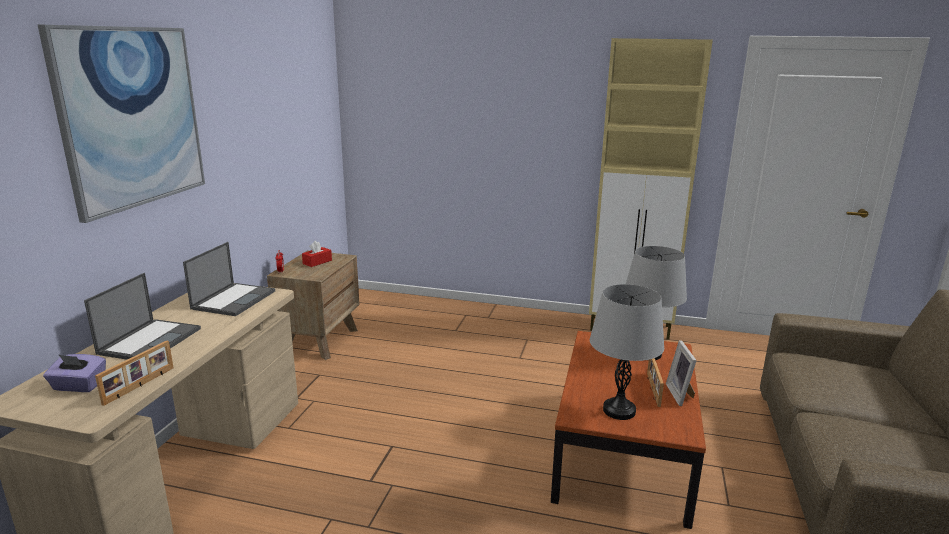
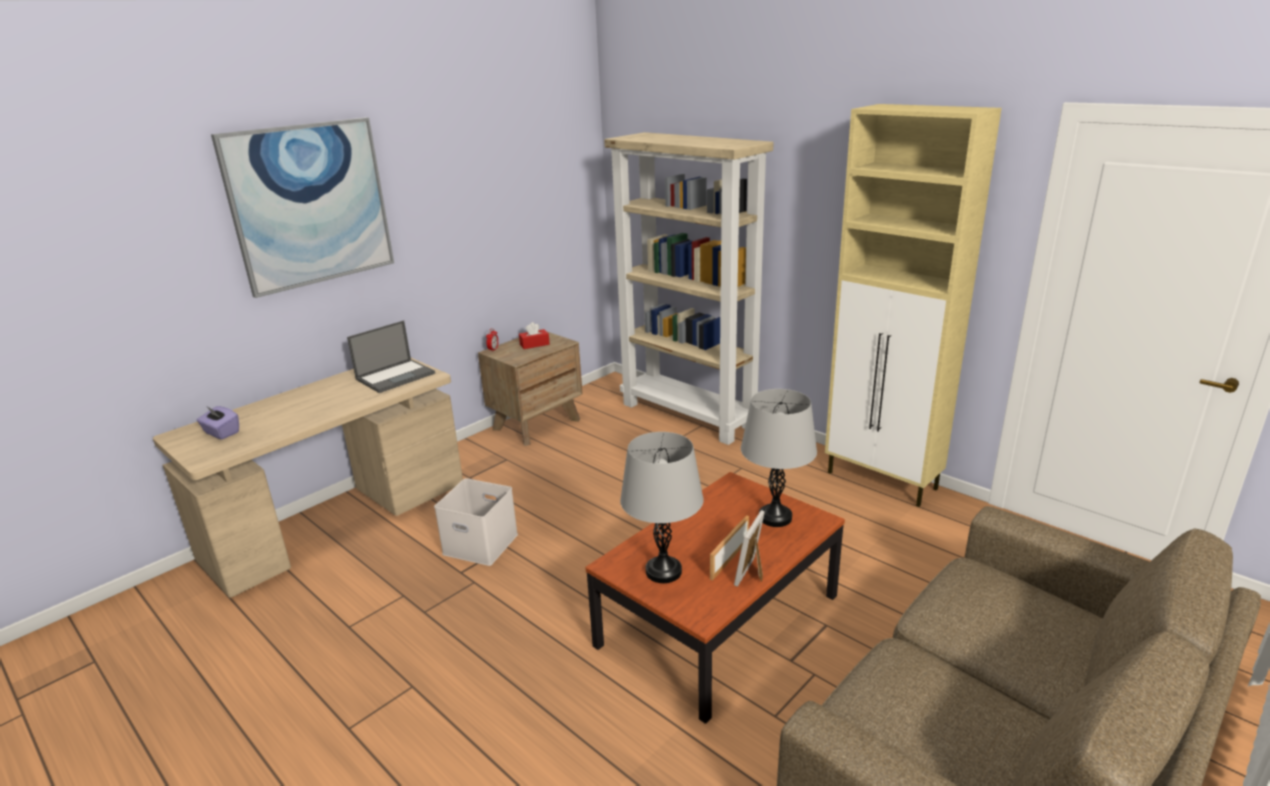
camera: 30 degrees right, 5 degrees up
(140, 385) = (254, 442): picture frame -> none
(150, 340) = (301, 403): laptop -> none
(367, 450) = (482, 543): none -> white storage box
(449, 310) = (689, 415): none -> beige bookcase

